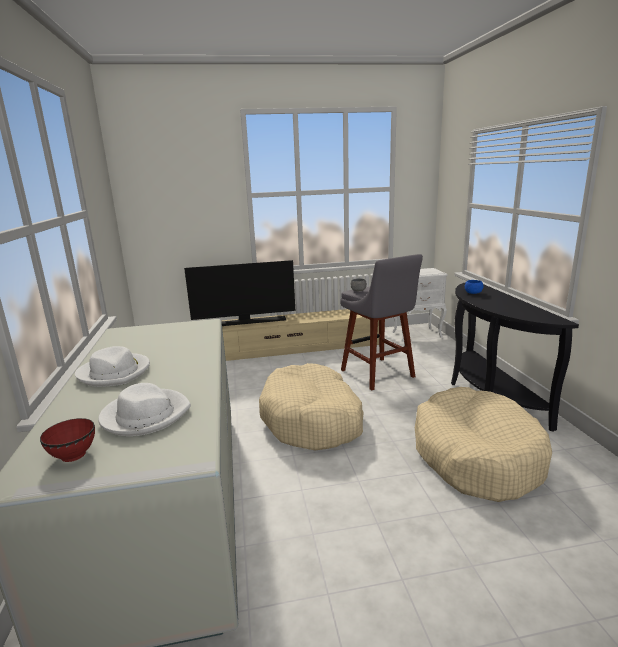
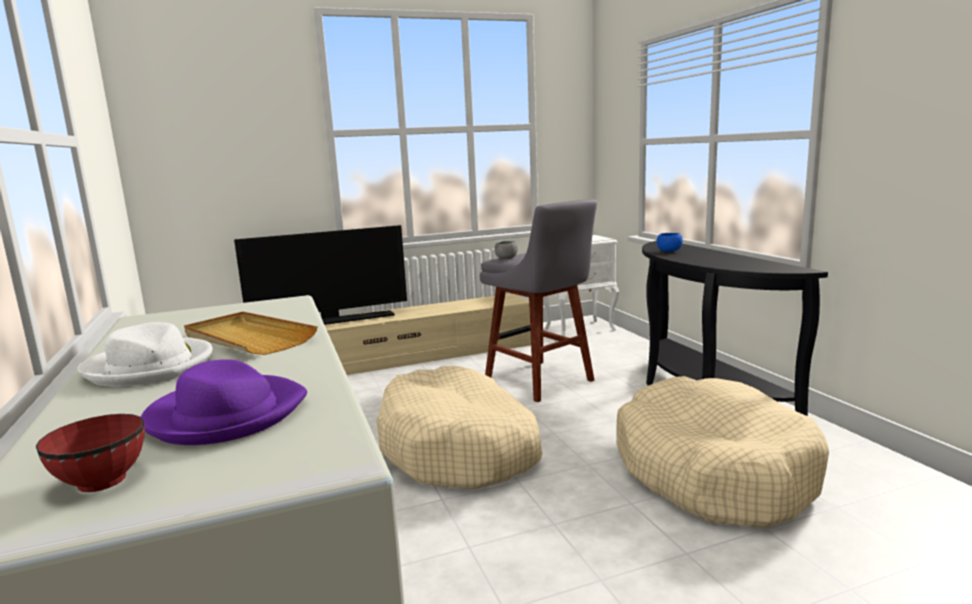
camera: 10 degrees left, 5 degrees down
(145, 415) = (226, 414): white hat -> purple hat
(173, 354) = (247, 338): none -> beige tray

